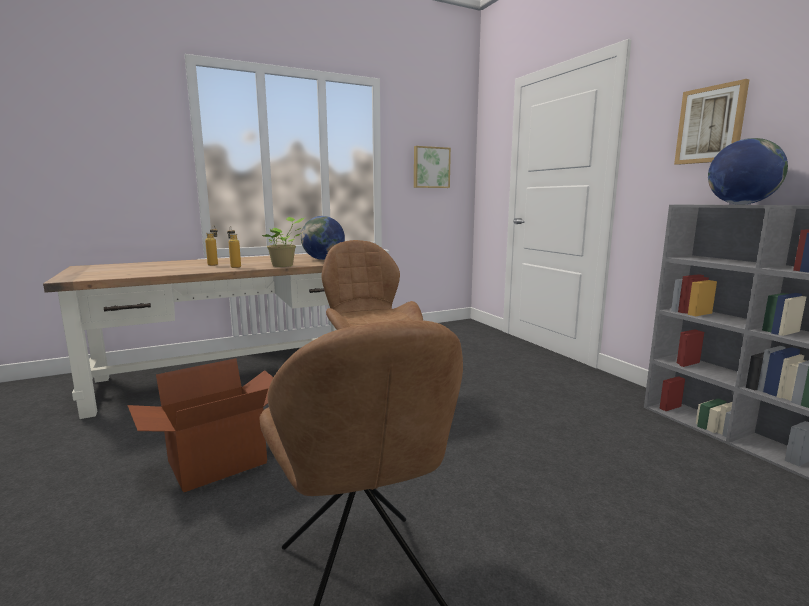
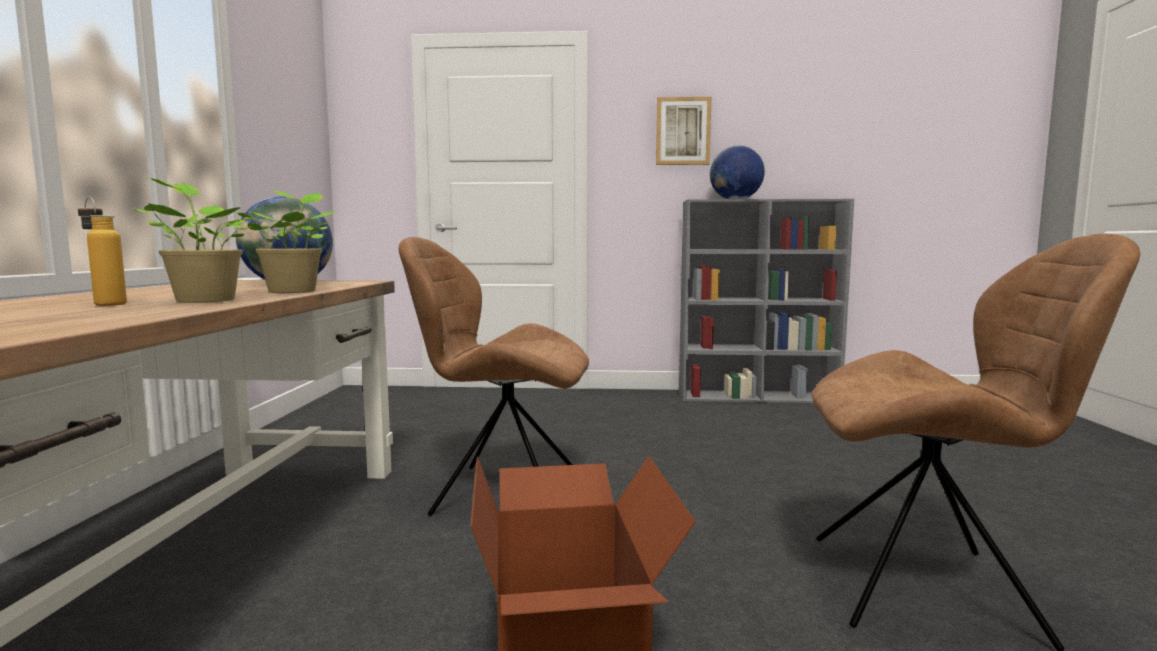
camera: 60 degrees left, 5 degrees down
(235, 267) = (204, 300): bottle -> potted plant
(431, 167) = (289, 139): picture -> none

